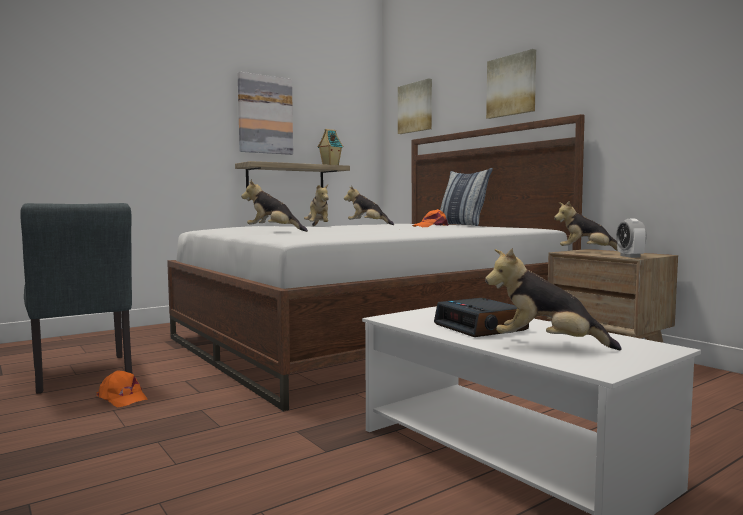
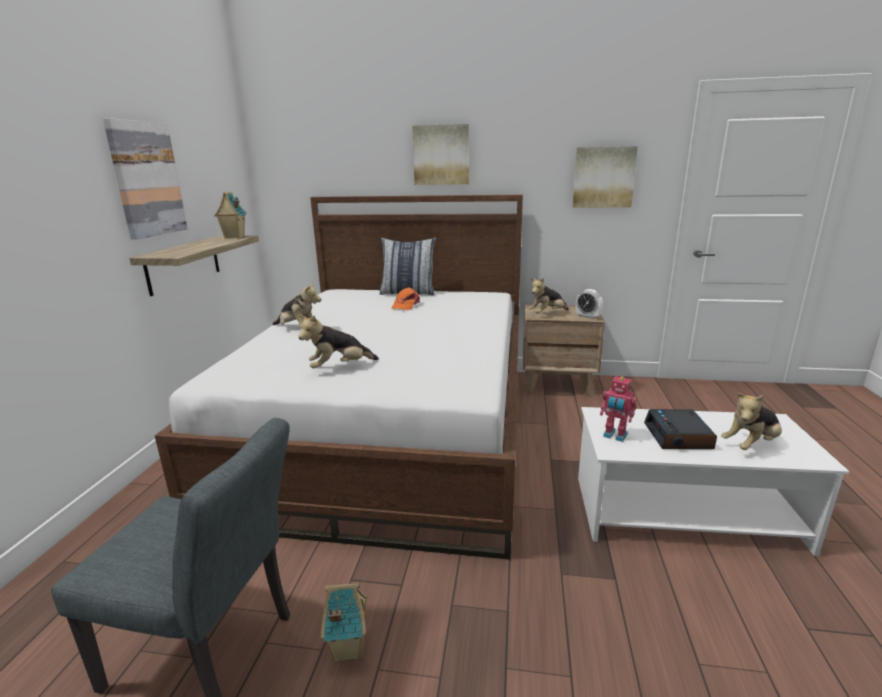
camera: 45 degrees left, 15 degrees up
(122, 398) = (347, 648): orange cap -> toy house
(368, 224) = (321, 308): plush toy -> none
(415, 107) = (306, 158): picture -> picture (603, 177)
(420, 315) = (614, 436): none -> toy robot
(481, 327) = (678, 437): alarm clock -> alarm clock turned 75 degrees clockwise

